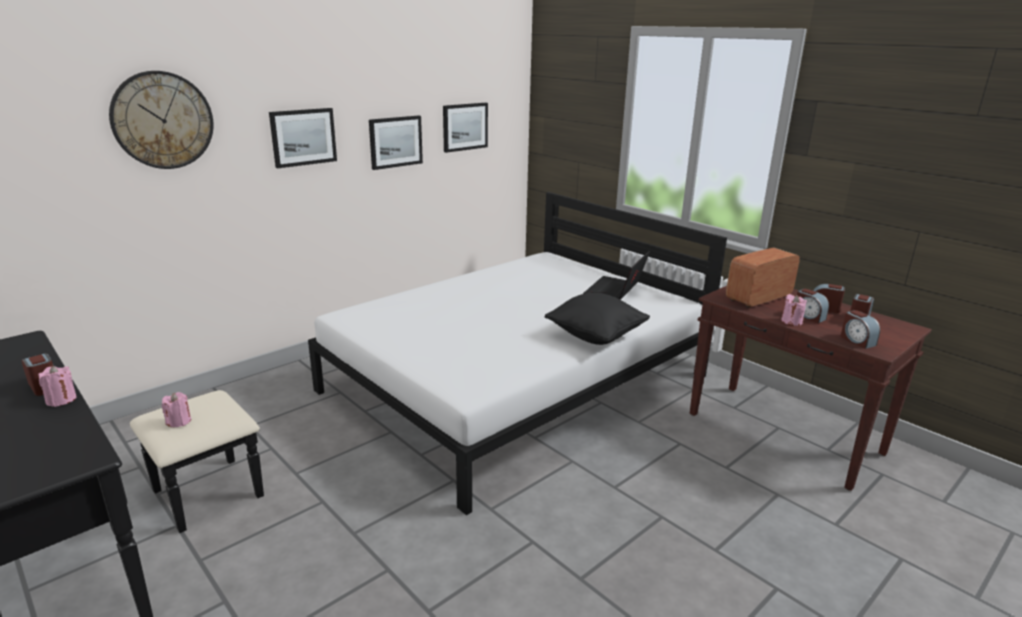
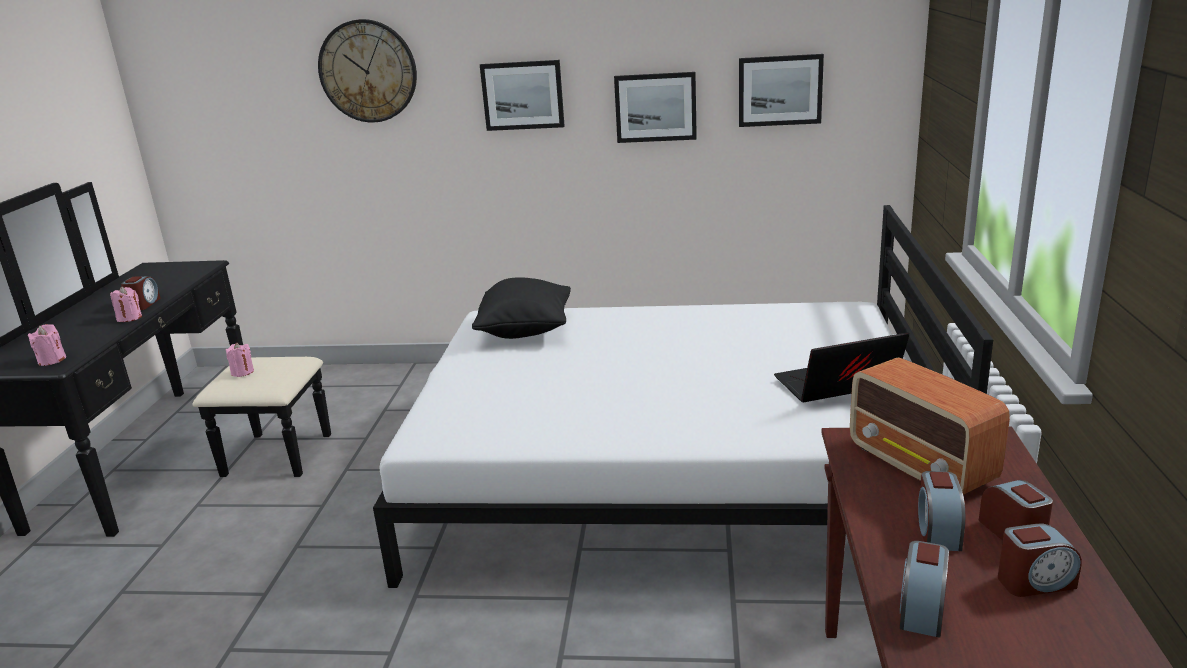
camera: 50 degrees right, 0 degrees up
(595, 336) = (678, 436): black pillow -> black pillow (526, 331)
(758, 298) = (921, 466): radio -> radio turned 135 degrees counterclockwise
(791, 321) = (880, 524): pink candle -> pink candle (52, 360)

